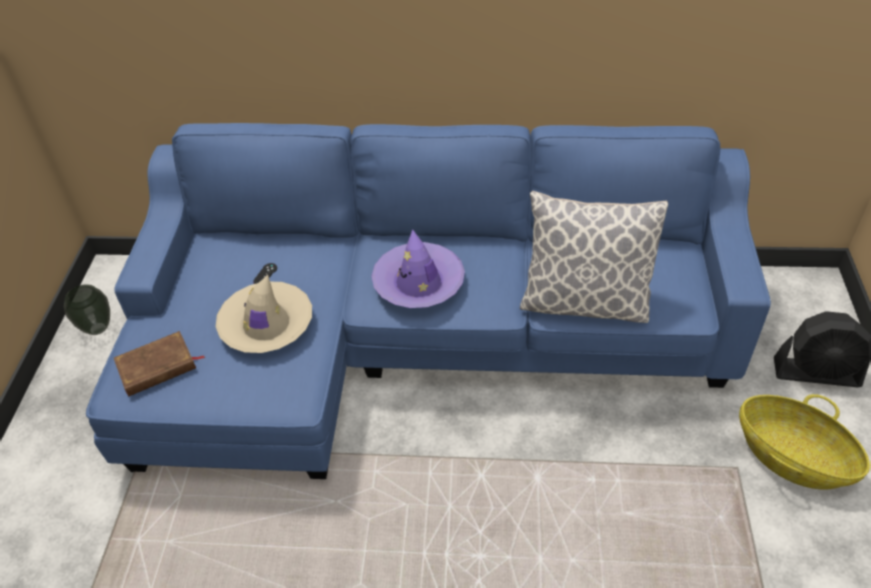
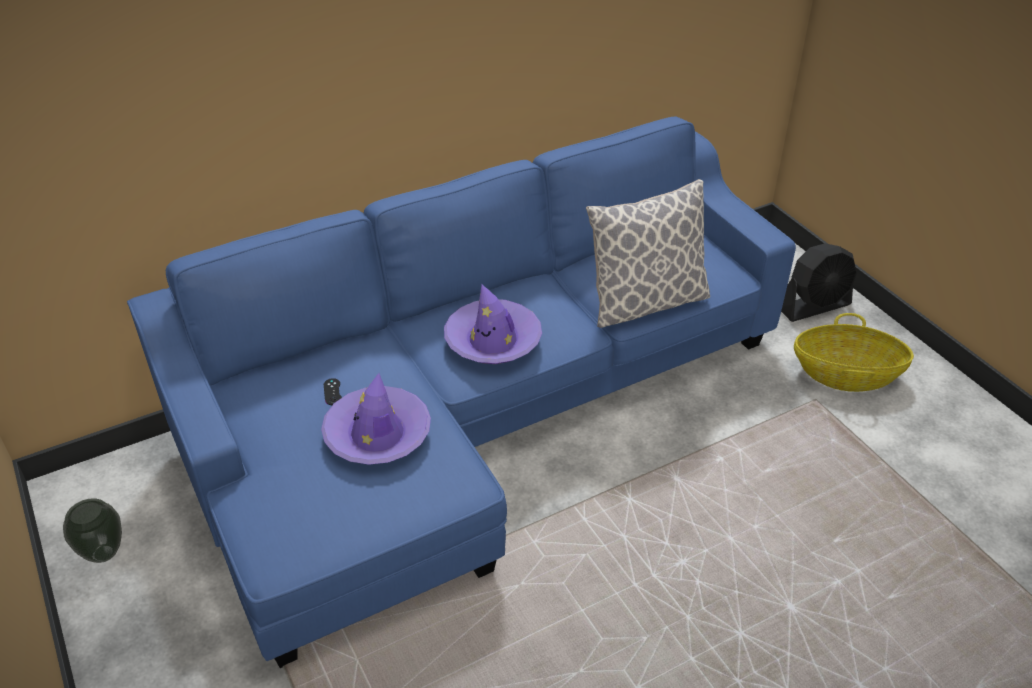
camera: 35 degrees left, 5 degrees down
(157, 367) = (296, 520): brown book -> none
(266, 325) = (377, 434): beige hat -> purple hat

